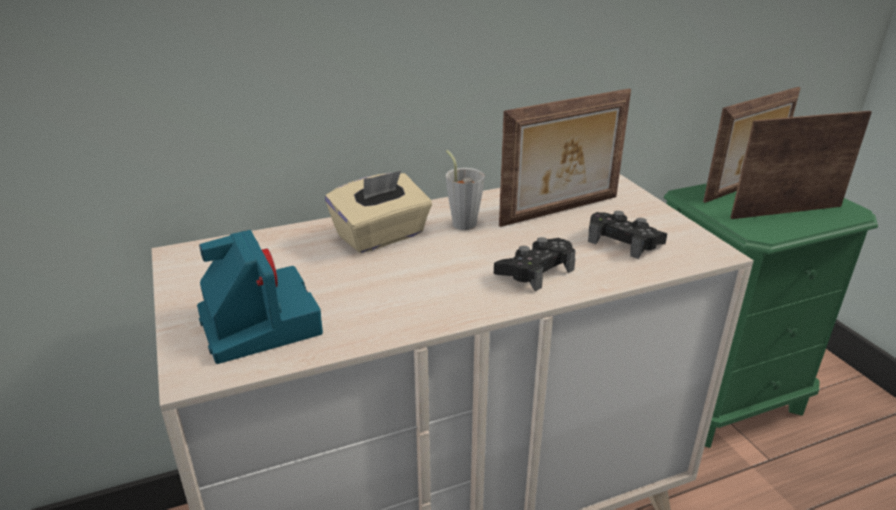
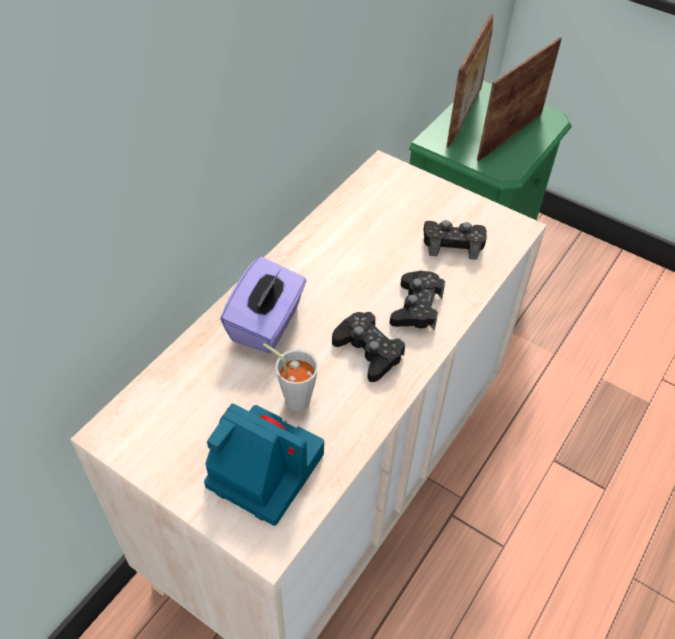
camera: 35 degrees left, 20 degrees up
(381, 236) = (267, 323): beige tissue box -> purple tissue box
(451, 283) = (368, 351): none -> black game controller
(462, 221) = (316, 274): grey cup -> grey cup (292, 396)
(561, 211) = (382, 226): picture frame -> none

